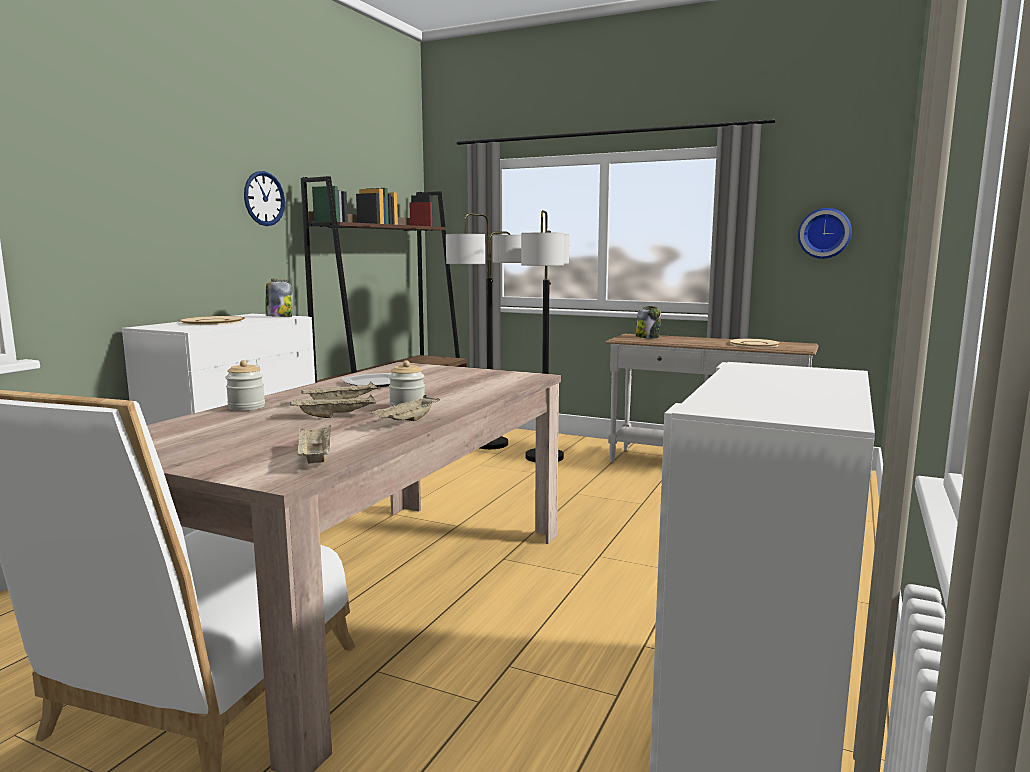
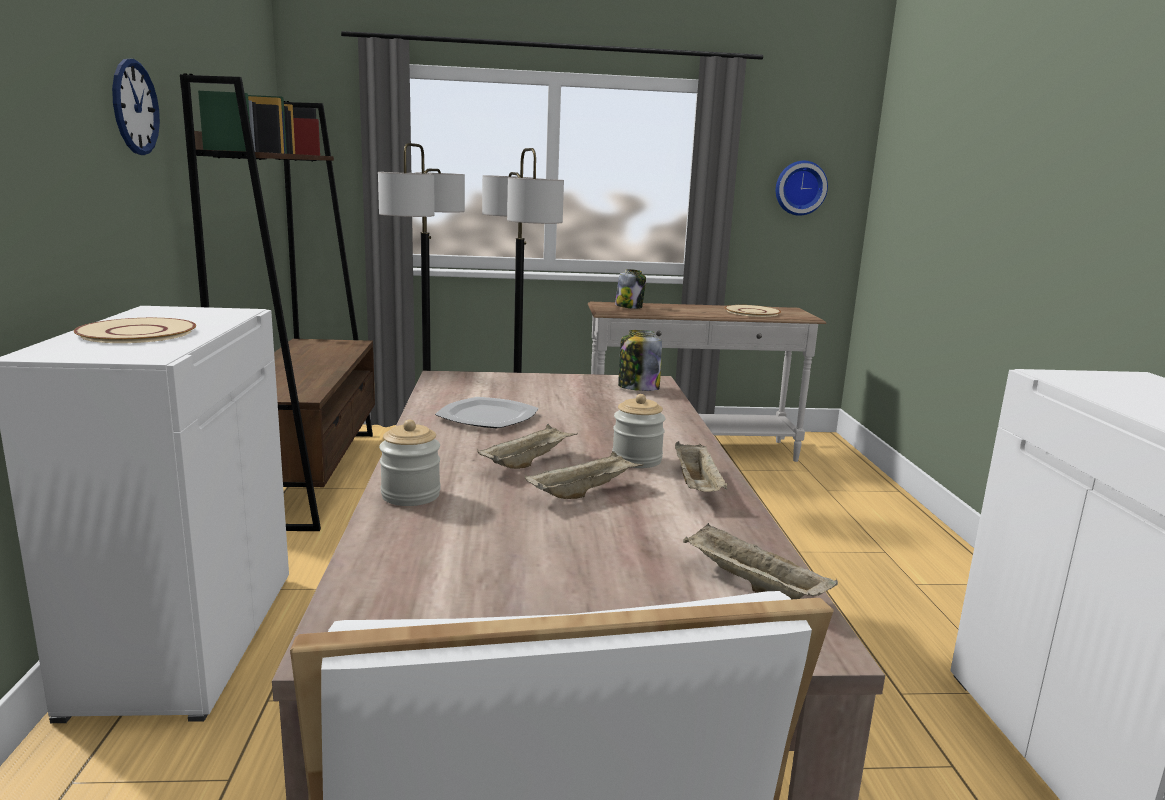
camera: 30 degrees left, 5 degrees up
(279, 317) = (222, 313): jar -> jar (637, 388)

